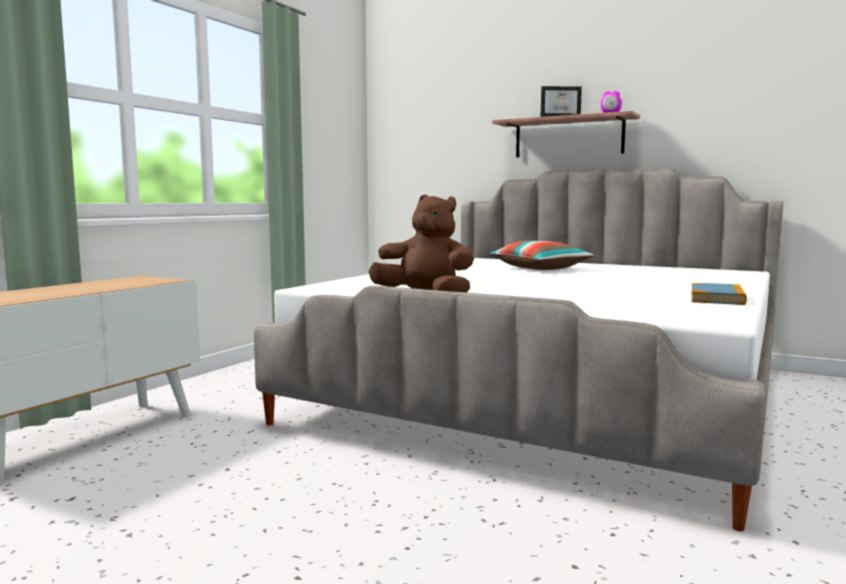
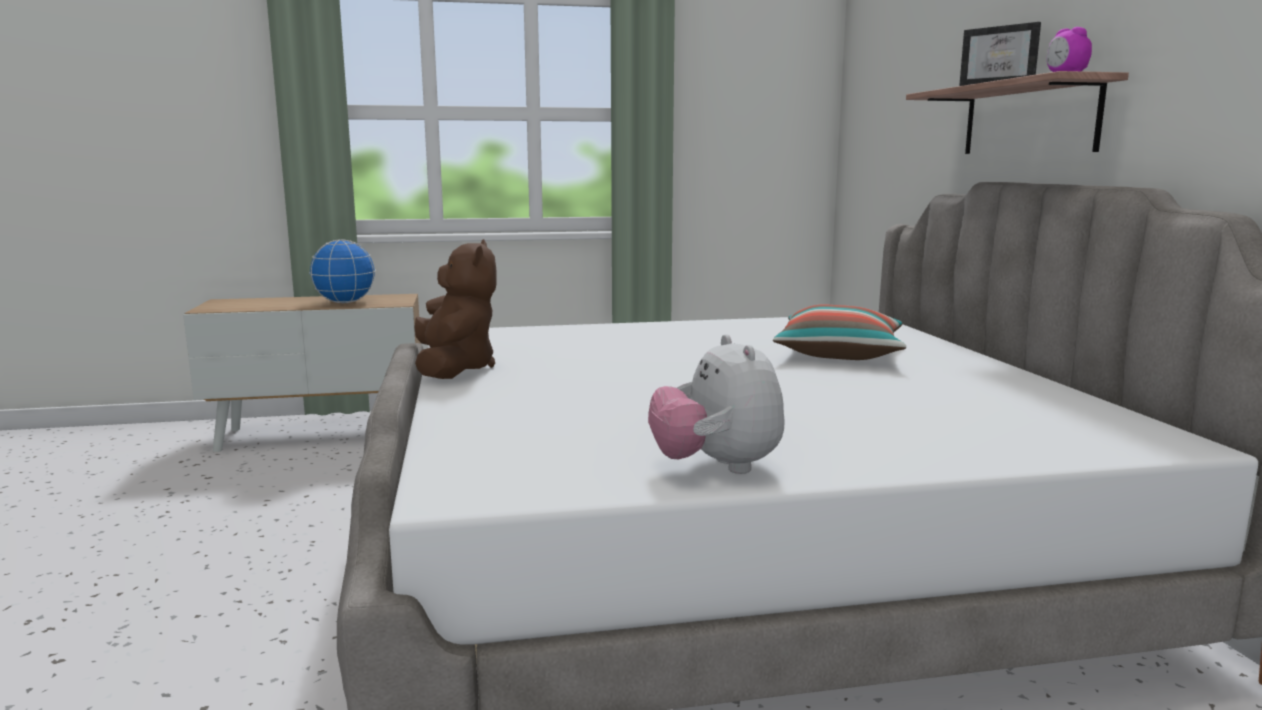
camera: 50 degrees right, 5 degrees up
(114, 285) = (345, 302): none -> globe
(717, 298) = (716, 467): book -> plush toy

